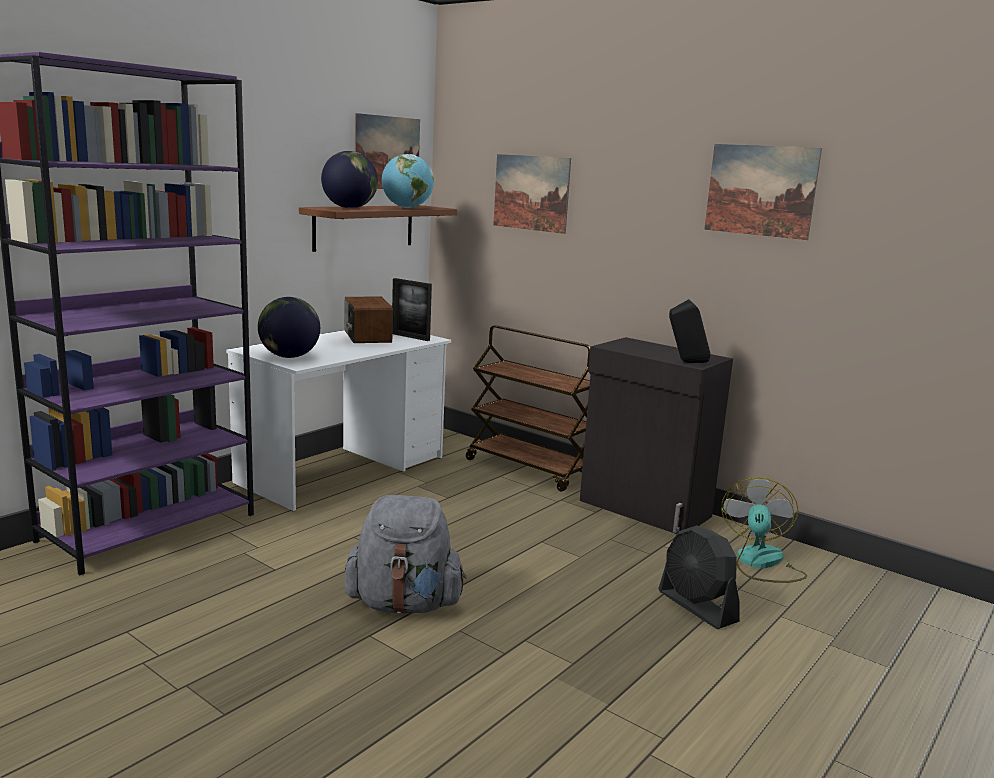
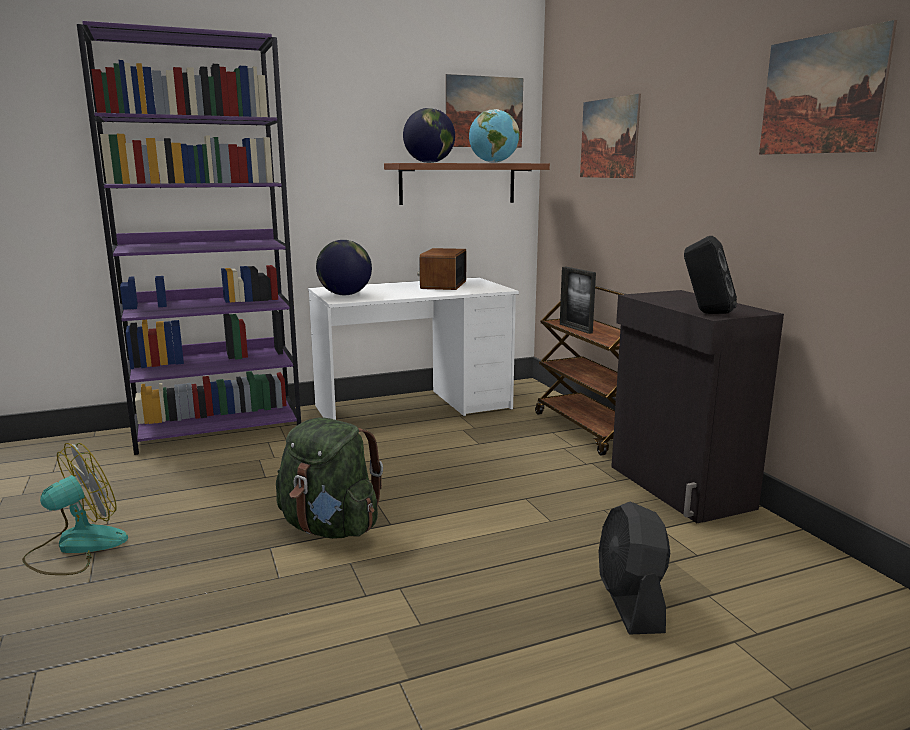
camera: 30 degrees right, 0 degrees up
(404, 604) = (330, 528): grey backpack -> green backpack
(410, 337) = (482, 287): picture frame -> picture frame (575, 328)
(761, 563) = (772, 574): fan -> fan (76, 547)

